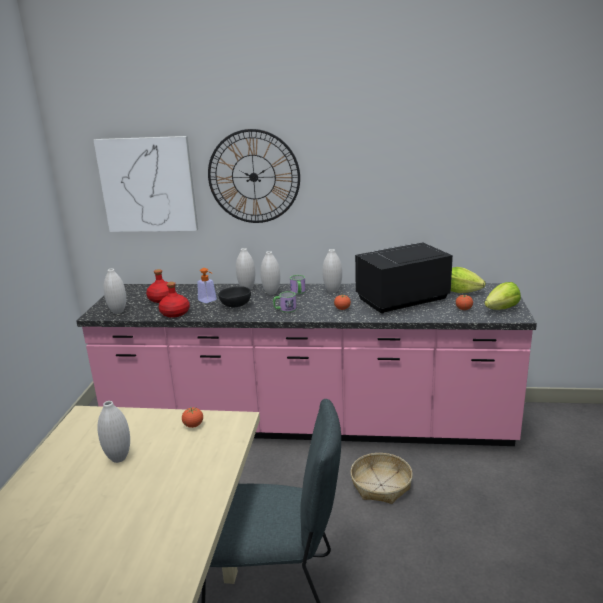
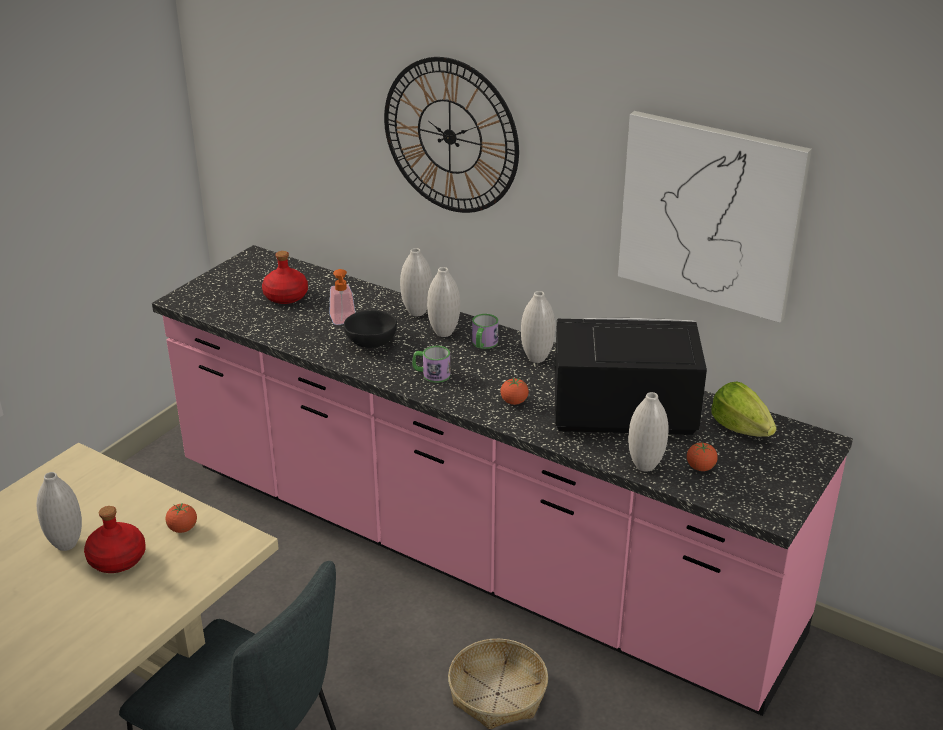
camera: 25 degrees right, 10 degrees up
(118, 312) = (212, 304): white vase -> white vase (645, 466)
(148, 185) = (302, 108): picture -> picture (710, 215)
(175, 313) = (280, 331): red bottle -> red bottle (118, 559)
(502, 309) = (764, 489): lettuce -> none

